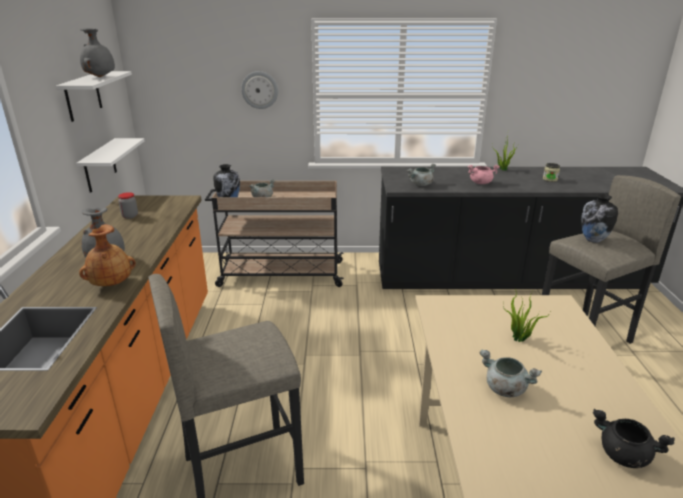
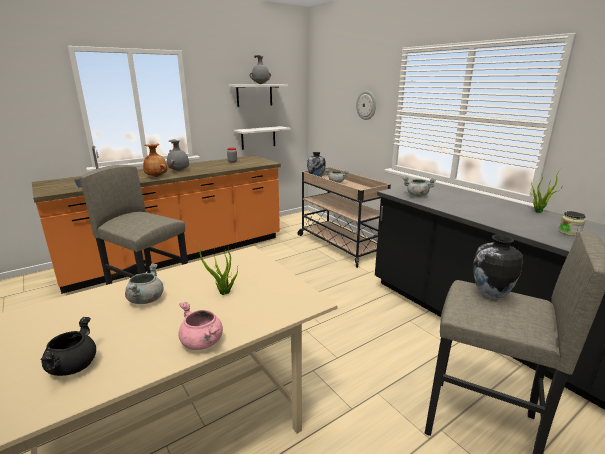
camera: 55 degrees right, 5 degrees down
(481, 183) = (474, 210): pink cooking pot -> pink cooking pot (203, 342)

